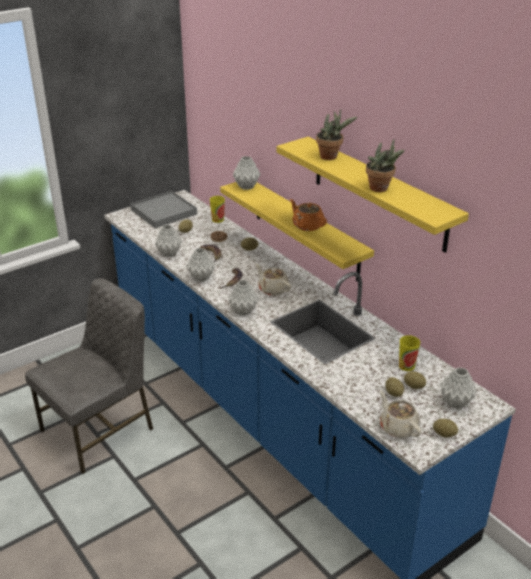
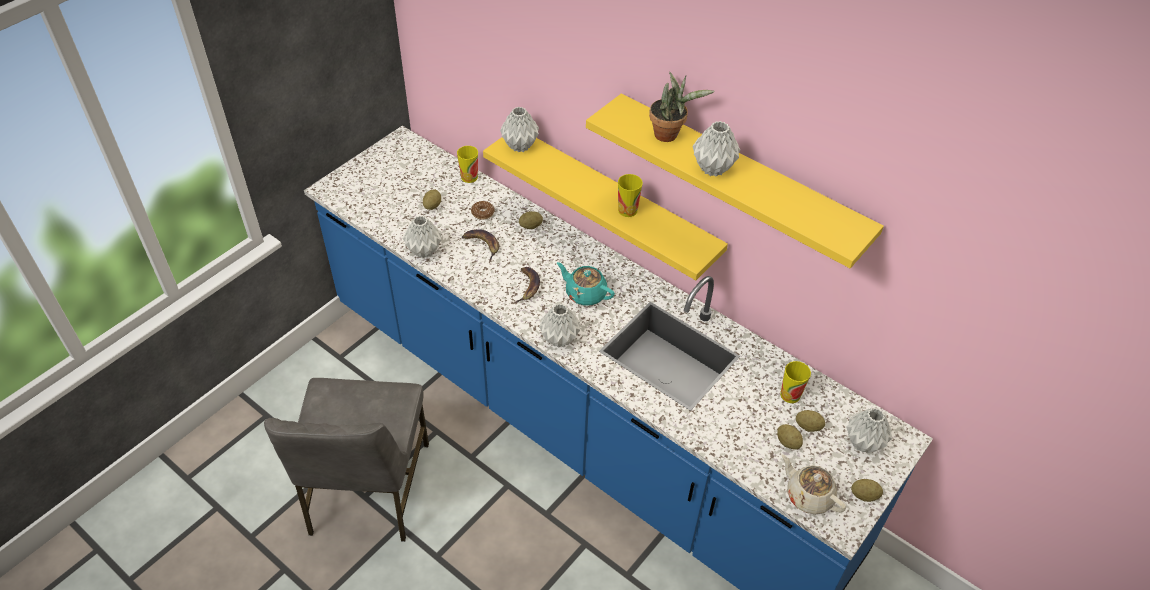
camera: 15 degrees left, 15 degrees up
(100, 430) = (367, 490): grey chair -> grey chair turned 150 degrees clockwise
(164, 212) = (389, 173): grey tray -> none
(201, 278) = (483, 289): grey vase -> grey vase (713, 169)
(273, 289) = (585, 293): beige teapot -> turquoise teapot
(307, 225) = (627, 210): orange teapot -> cup
(381, 189) = (759, 193): potted plant -> none

